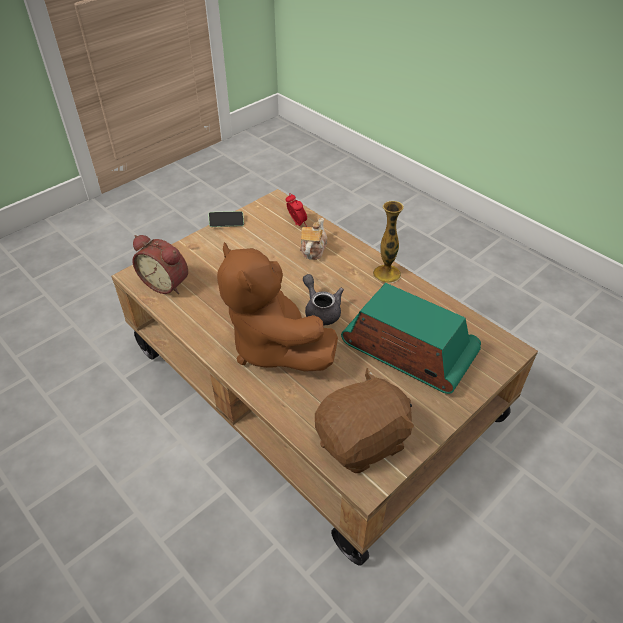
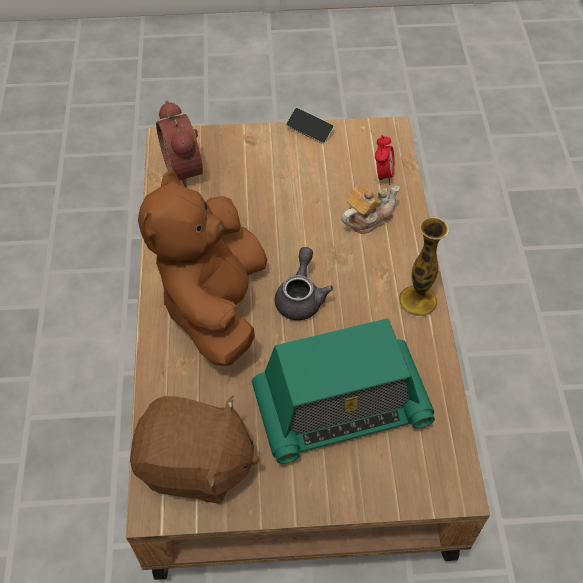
camera: 40 degrees right, 10 degrees up
(408, 351) = (341, 407): radio -> radio turned 90 degrees clockwise

